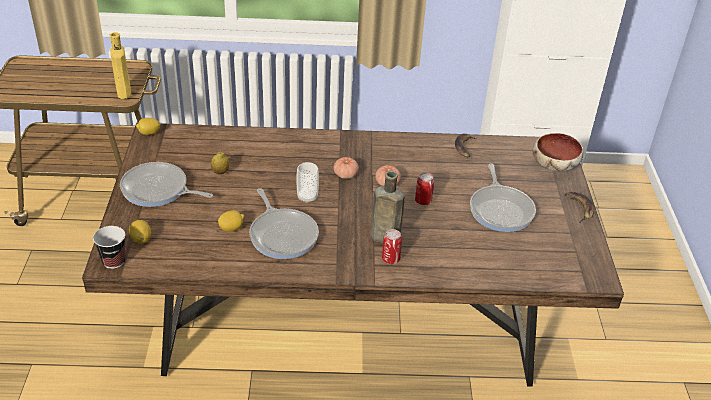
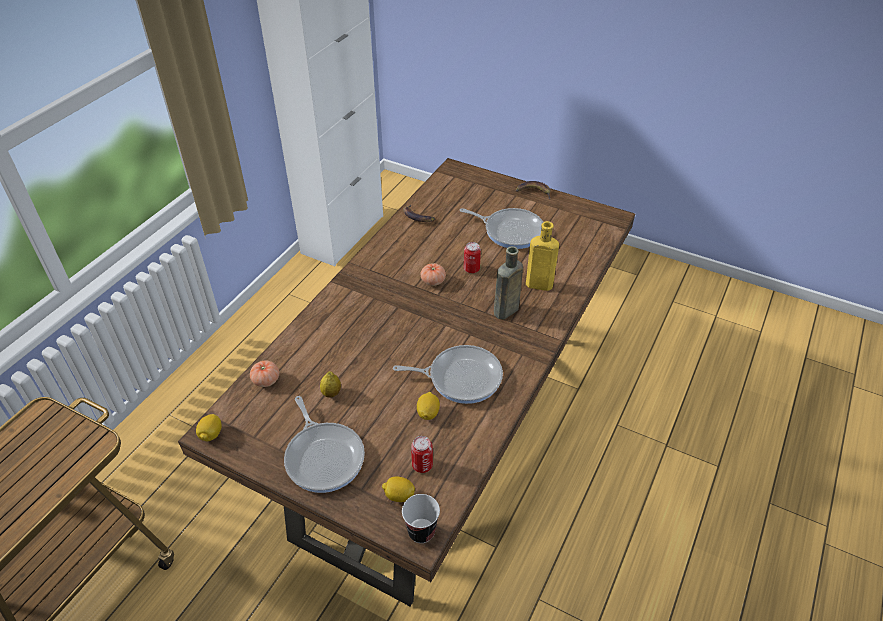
camera: 60 degrees left, 5 degrees up
(123, 91) = (82, 441): yellow bottle -> yellow bottle (537, 284)
(158, 190) = (324, 456): frying pan -> frying pan turned 75 degrees counterclockwise
(307, 197) = (417, 341): cup -> none
(345, 175) = (402, 303): tomato -> tomato (266, 380)
(390, 259) = (534, 317): can -> can (422, 465)
(554, 164) = (474, 180): bowl -> none

